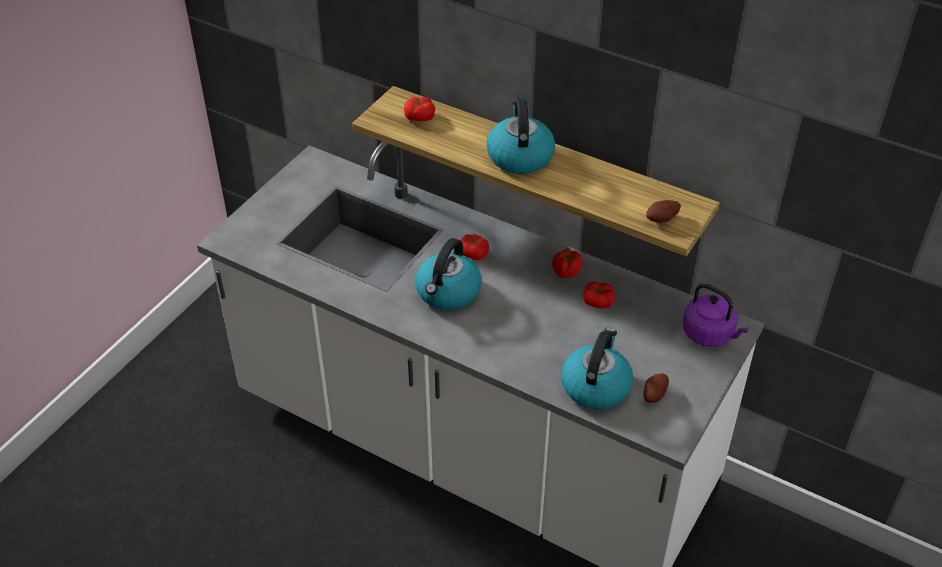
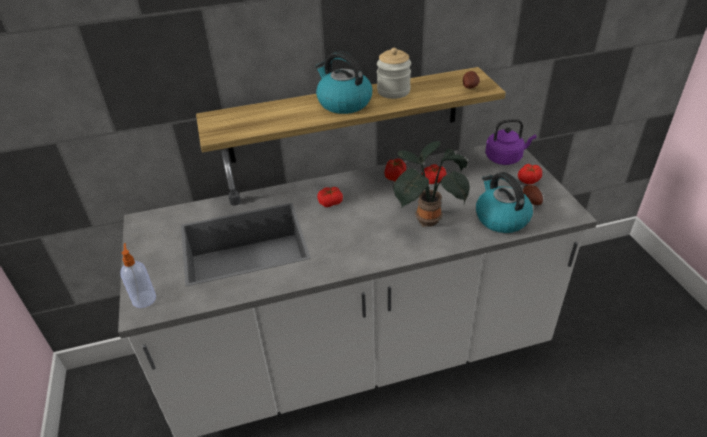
camera: 45 degrees left, 5 degrees down
(239, 231) = (144, 298): none -> soap dispenser
(419, 117) = (244, 118): tomato -> tomato (529, 179)
(448, 293) = (349, 232): kettle -> none
(530, 332) = (427, 218): none -> potted plant
(583, 174) = (393, 91): none -> jar

